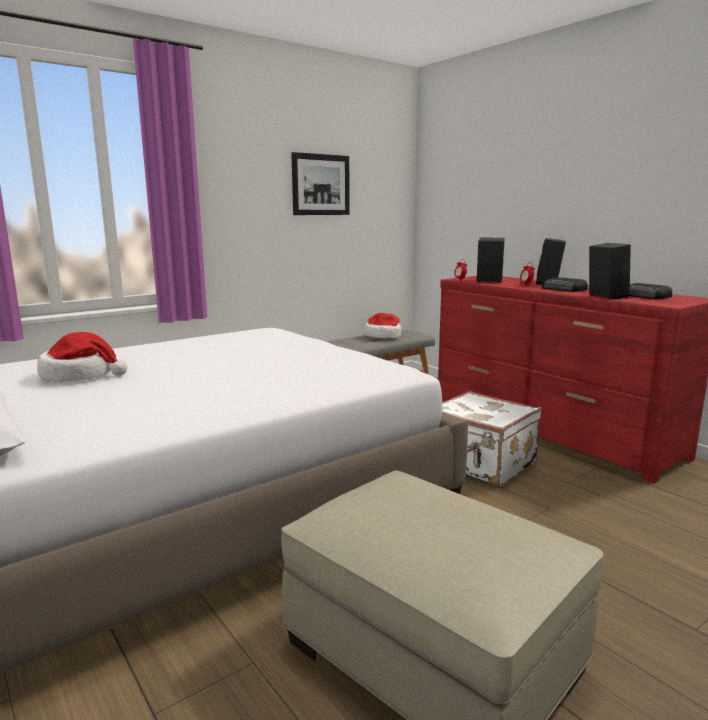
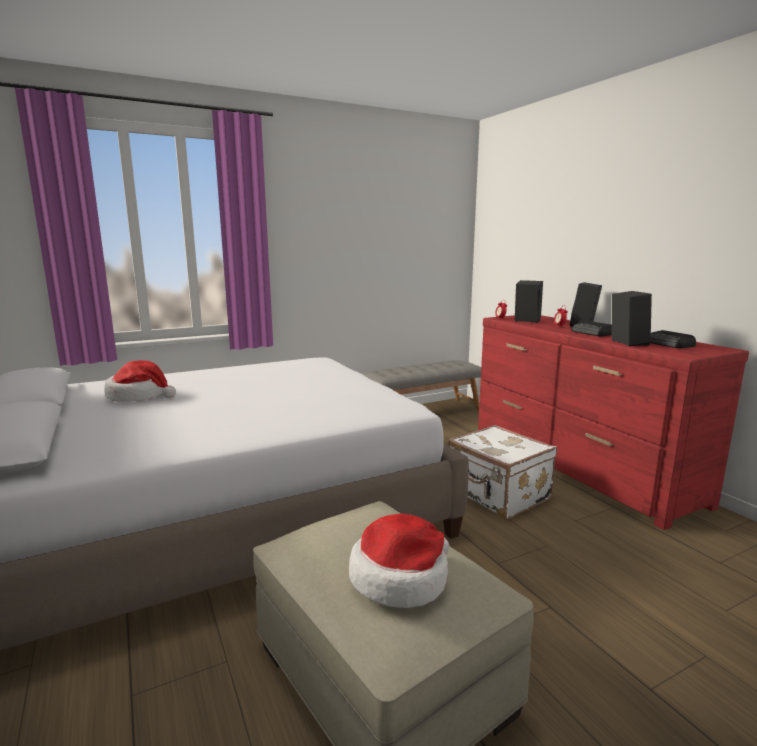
camera: 10 degrees right, 0 degrees up
(321, 185) = (382, 229): picture -> none
(383, 336) = (436, 366): hat -> hat (401, 578)

